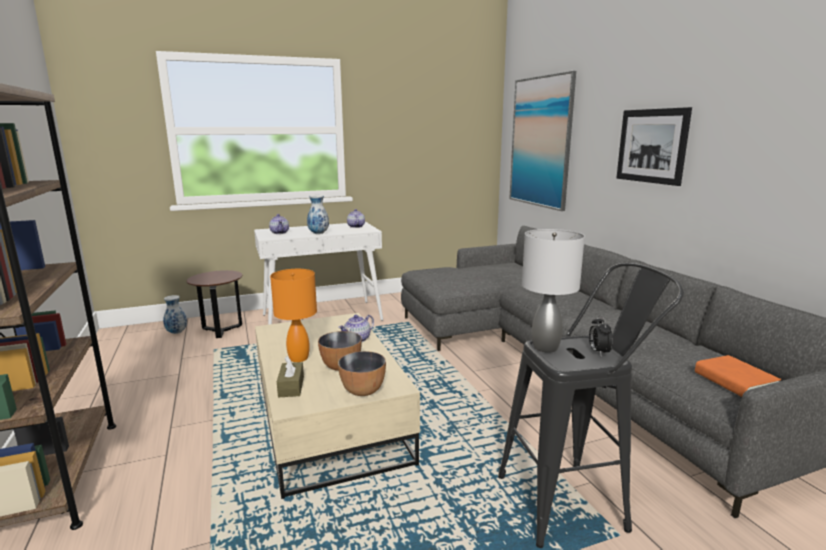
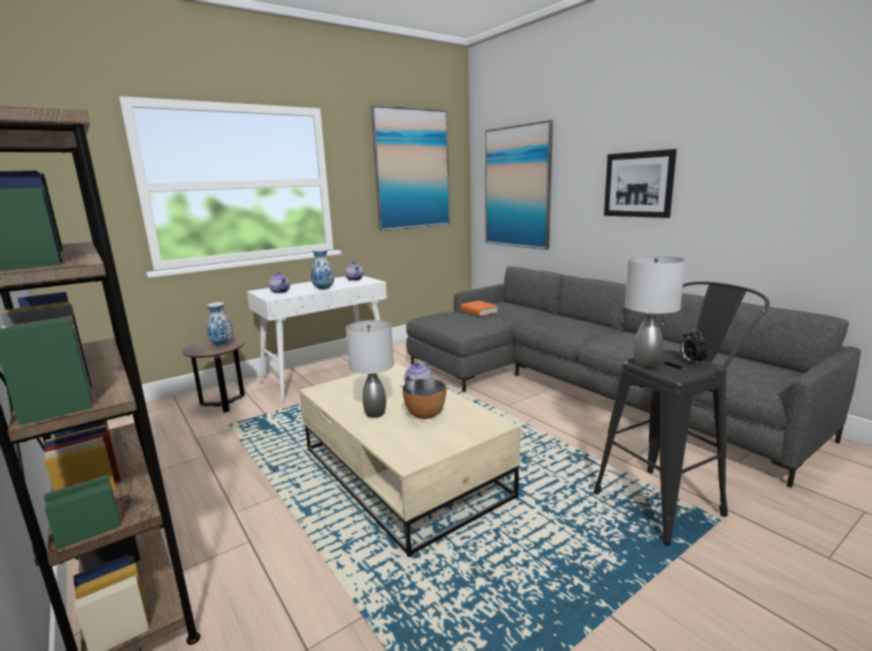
camera: 15 degrees left, 0 degrees up
(176, 332) = (170, 413): vase -> vase (221, 344)
(291, 387) = (392, 441): brown tissue box -> none
(299, 358) = (375, 413): orange table lamp -> grey table lamp
(363, 391) = (467, 433): bowl -> none
(435, 119) = (412, 169): none -> picture
(734, 382) = (766, 375): orange book -> orange book (479, 312)

